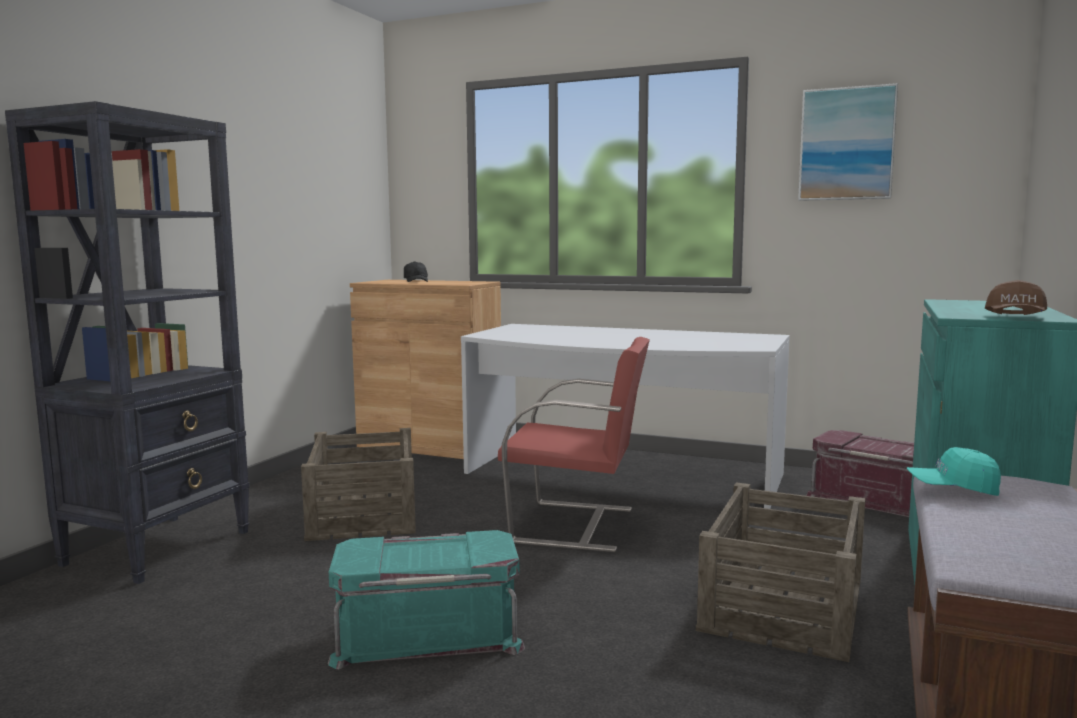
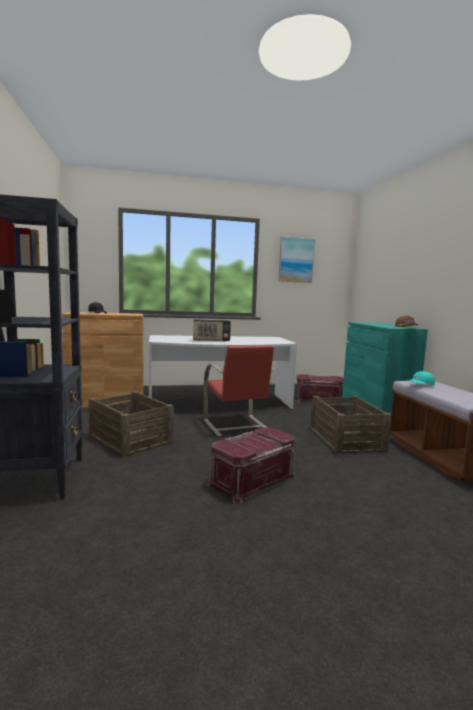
camera: 35 degrees left, 0 degrees up
(428, 633) = (252, 479): turquoise storage box -> red storage box
(576, 525) = (236, 426): red chair -> red chair turned 90 degrees clockwise
(584, 339) = (211, 341): none -> radio

